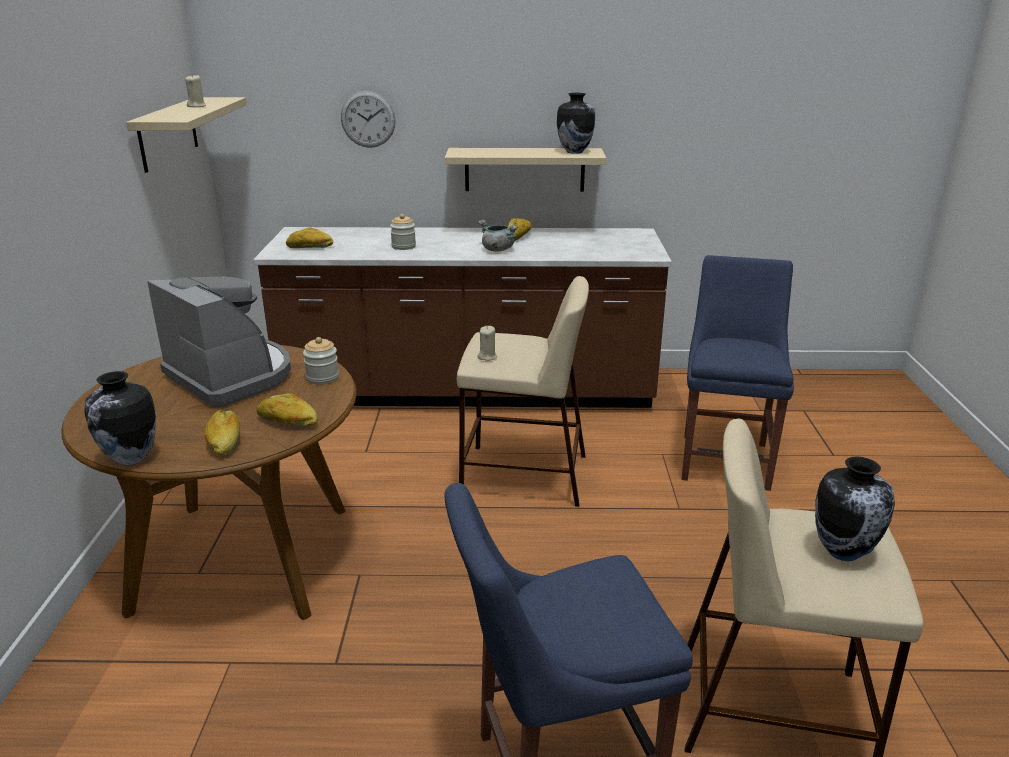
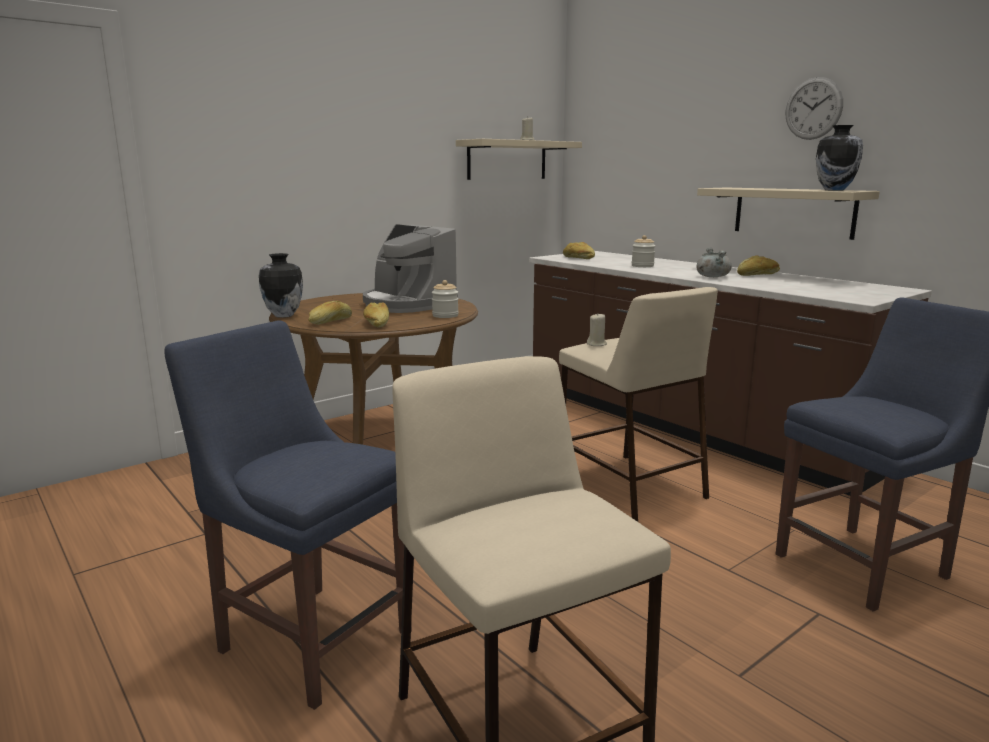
camera: 50 degrees right, 10 degrees down
(232, 376) = (407, 304): coffee machine -> coffee machine turned 135 degrees clockwise
(368, 119) = (665, 160): wall clock -> wall clock (813, 108)
(844, 552) = (541, 525): vase -> none

